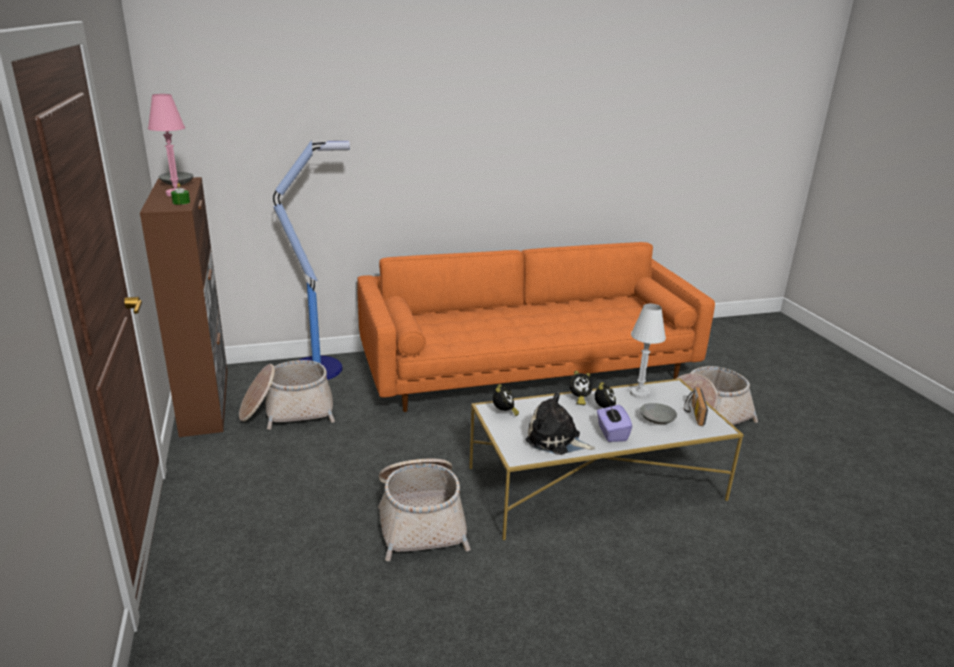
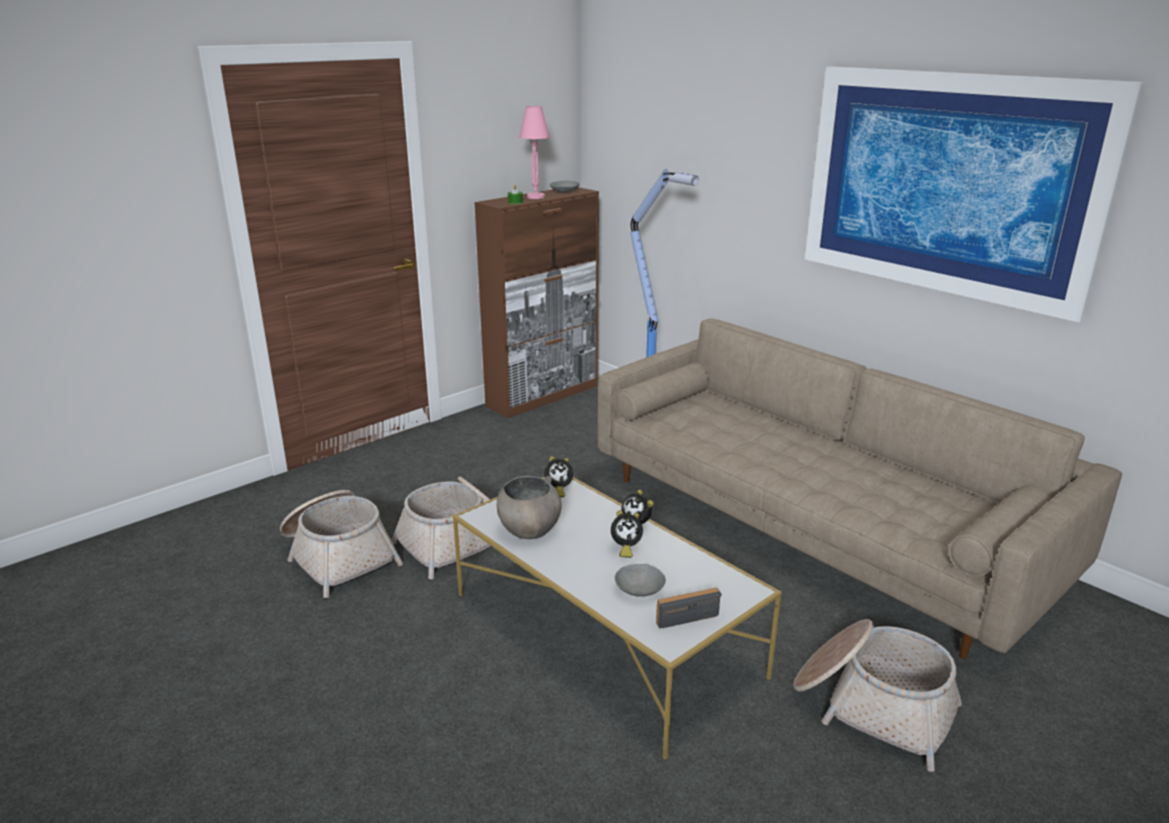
camera: 65 degrees right, 0 degrees up
(288, 411) = (564, 430): basket -> basket (338, 556)
(527, 367) = (814, 525): orange sofa -> beige sofa
(538, 117) = (949, 184): none -> picture
(556, 440) = (529, 530): plush toy -> grey bowl
(611, 433) = (575, 561): purple tissue box -> none
(639, 393) = (696, 565): white table lamp -> none

